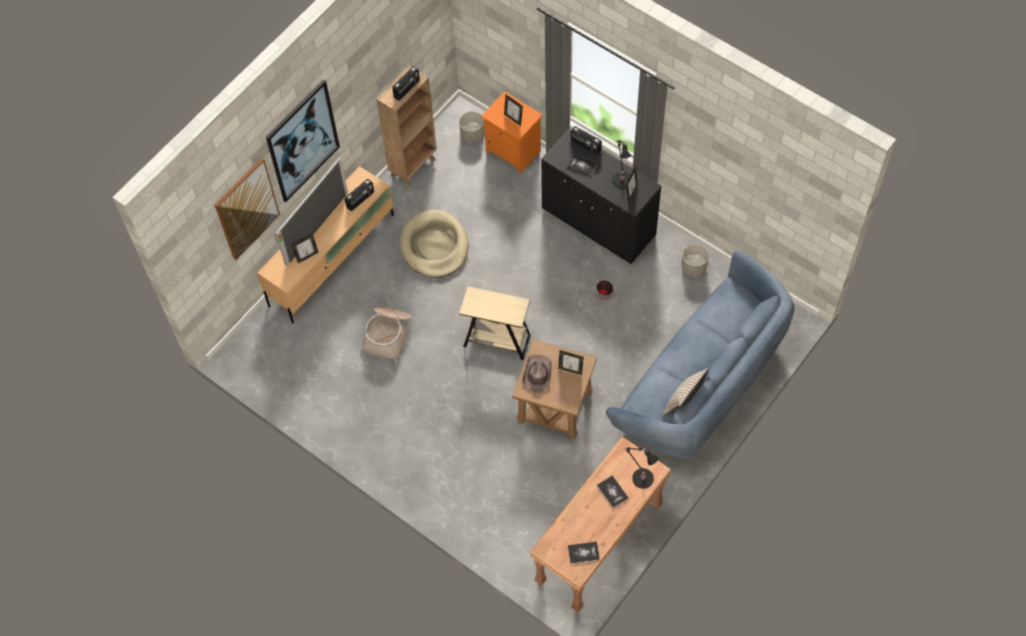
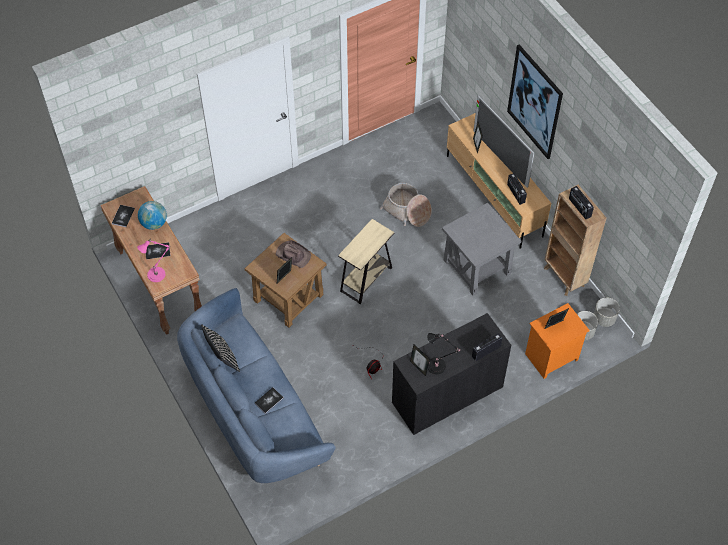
camera: 110 degrees right, 5 degrees down
(246, 208) = (491, 62): picture -> none
(434, 246) = (476, 266): beige dog bed -> grey side table
(577, 514) = (154, 223): none -> globe
(581, 165) = (466, 340): book -> book (269, 400)
(641, 477) = (158, 274): black table lamp -> pink table lamp
(683, 402) = (222, 358): beige pillow -> black pillow
(693, 267) = (366, 452): grey planter -> grey planter (604, 318)

